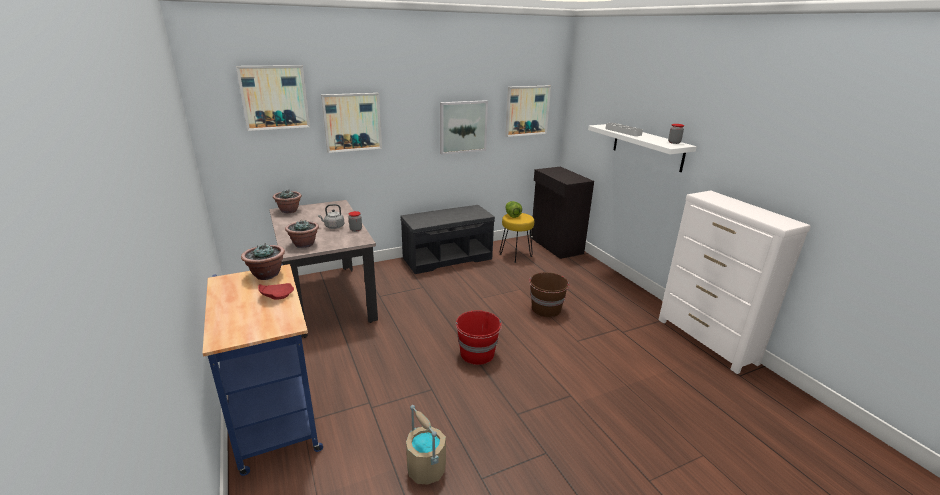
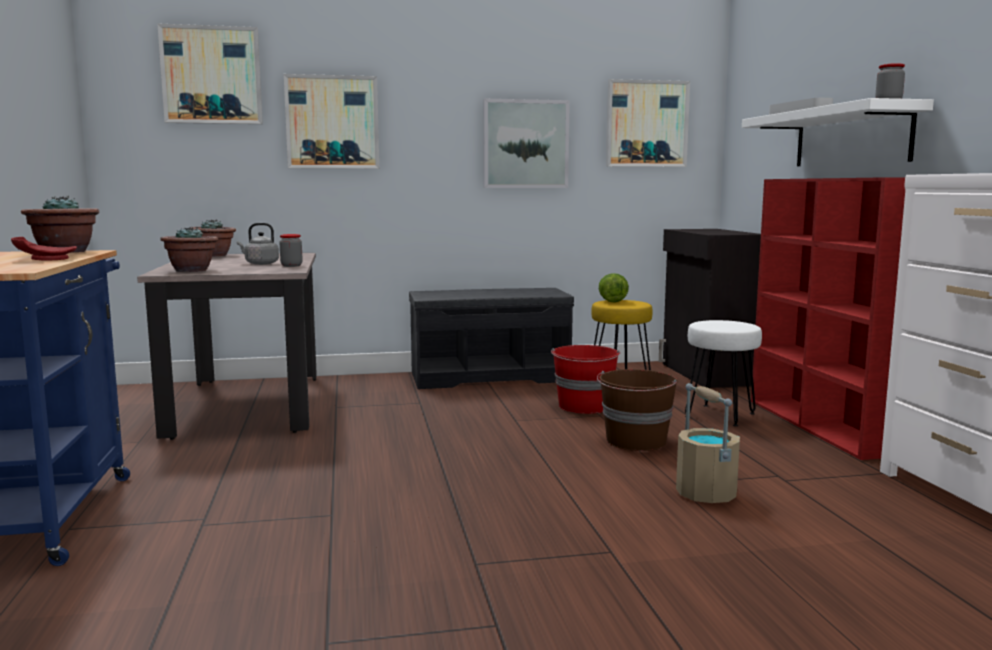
camera: 15 degrees right, 15 degrees down
(426, 468) = (227, 613): beige bucket -> beige bucket (705, 493)
(477, 354) = (456, 482): red bucket -> red bucket (584, 406)
(576, 282) = (721, 415): none -> white stool
(624, 286) = (823, 426): none -> red bookcase

